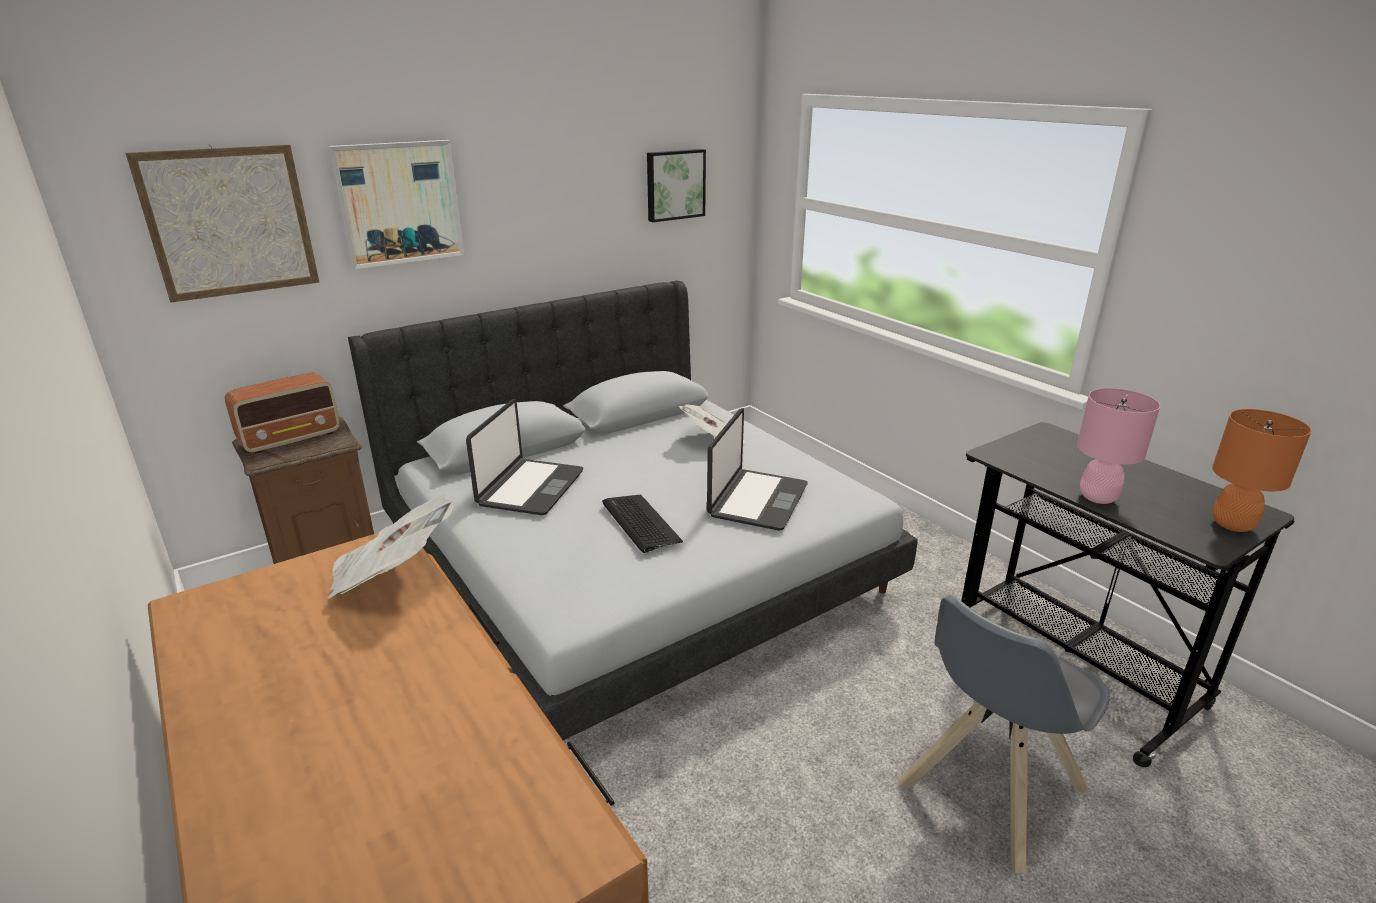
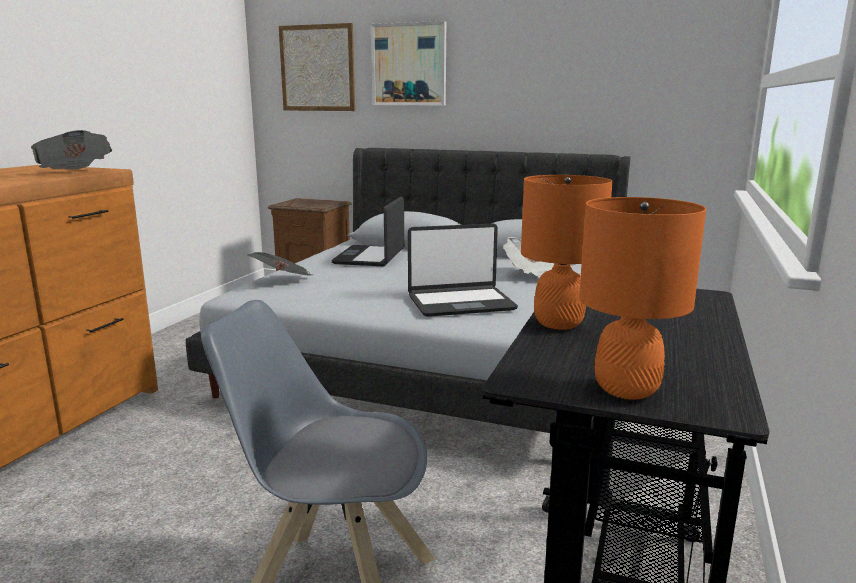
camera: 55 degrees right, 10 degrees down
(292, 438) = (311, 202): radio -> none
(530, 488) = (370, 257): laptop -> laptop turned 120 degrees clockwise
(555, 570) = (283, 281): none -> newspaper
(640, 523) = (367, 283): keyboard -> none
(674, 184) = (646, 67): picture -> none
(1095, 498) = (558, 324): pink table lamp -> orange table lamp

